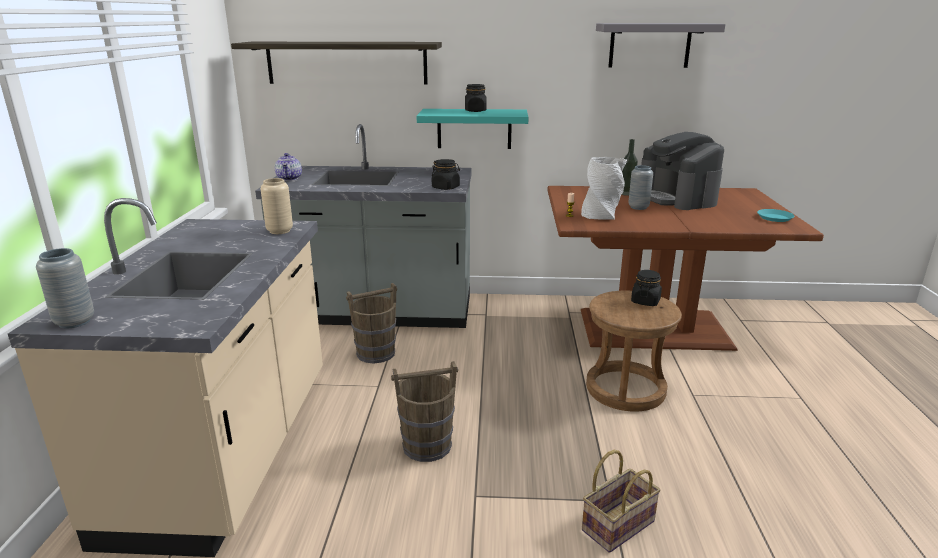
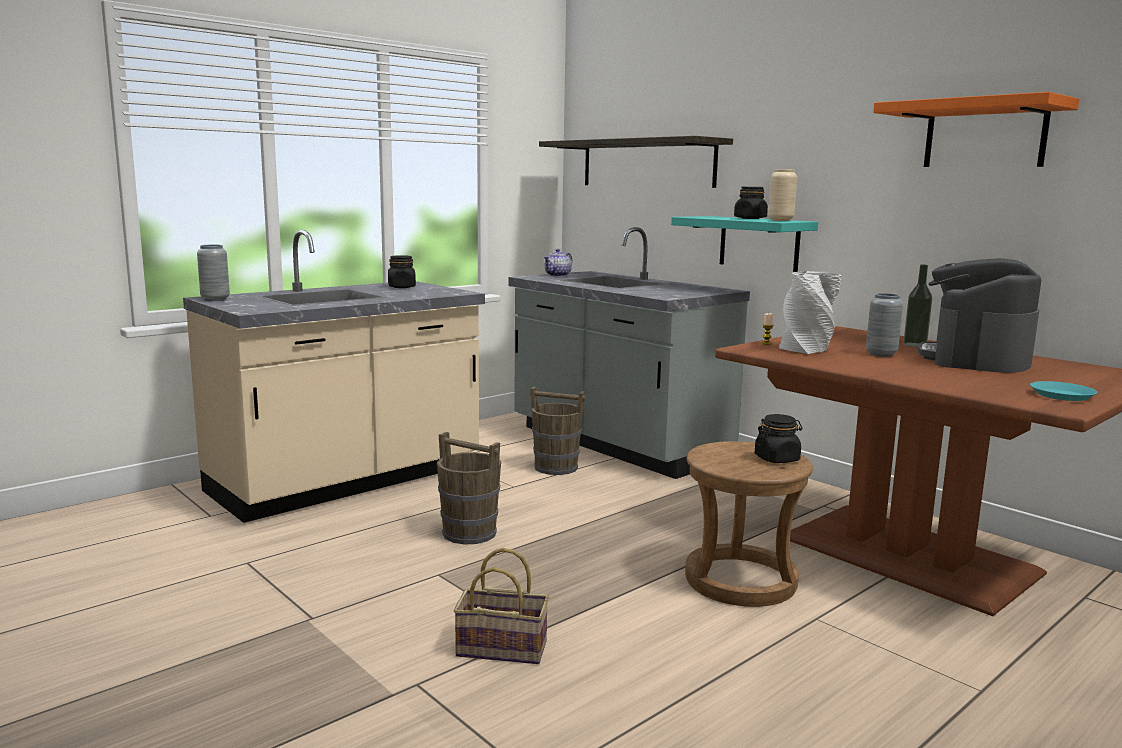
camera: 45 degrees right, 10 degrees down
(279, 231) = (441, 293): beige vase -> beige vase (780, 220)
(446, 187) = (663, 296): black jar -> black jar (402, 287)
(649, 45) = (984, 135): grey shelf -> orange shelf

